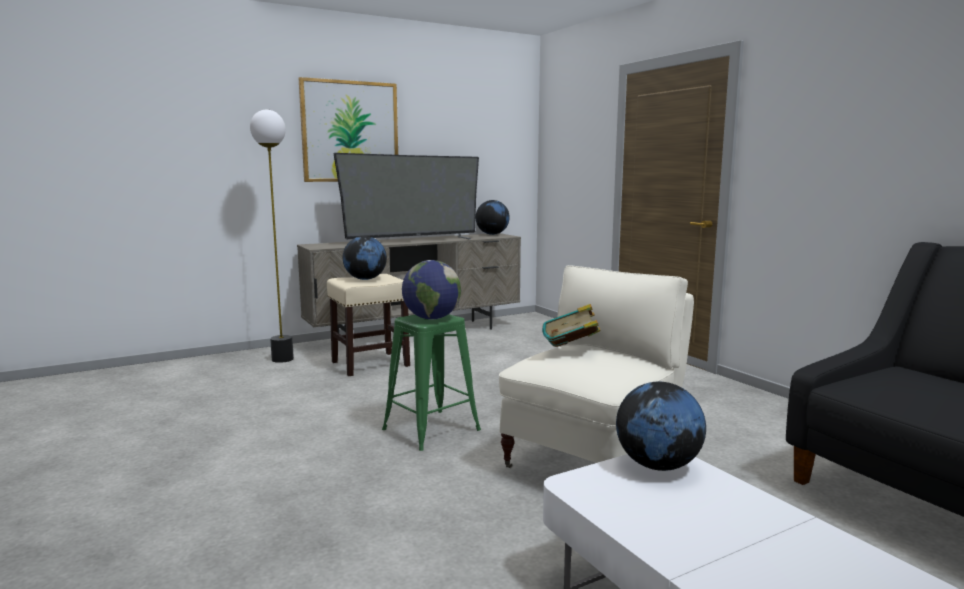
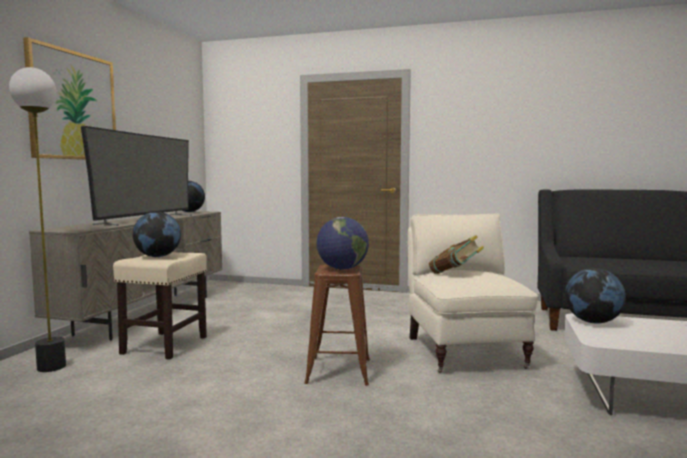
camera: 45 degrees left, 5 degrees down
(431, 430) = (338, 371): green stool -> brown stool

